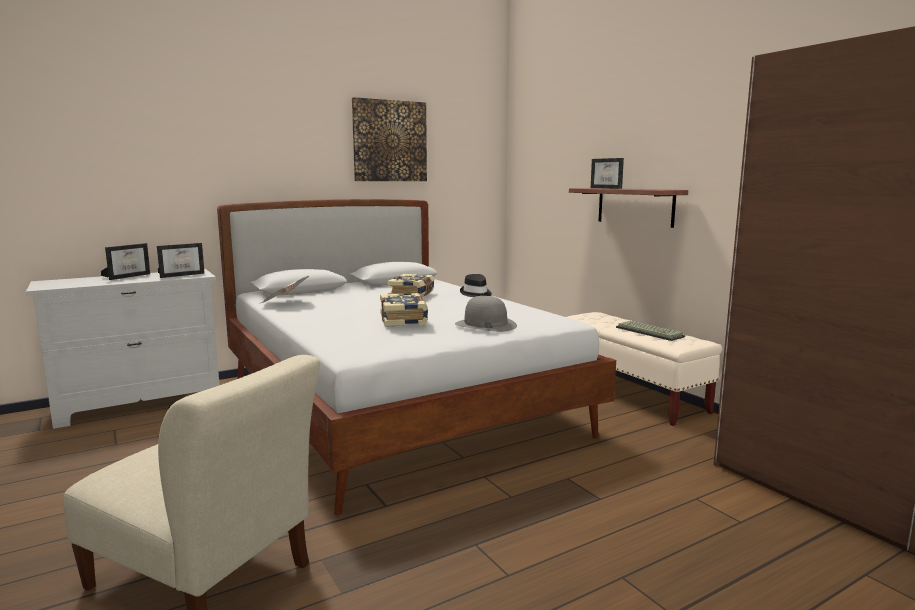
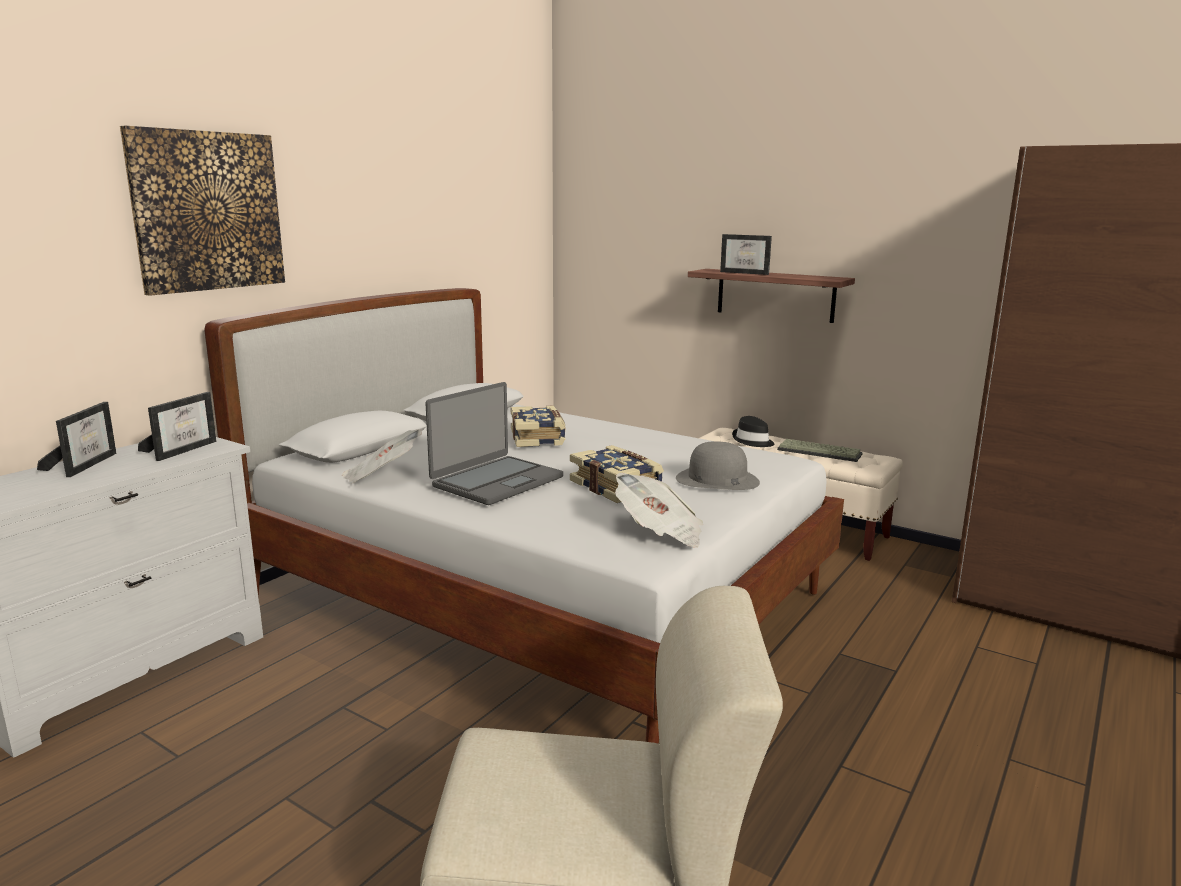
camera: 25 degrees left, 5 degrees up
(339, 310) = (496, 481): none -> laptop
(386, 344) = (660, 533): none -> newspaper
(389, 141) = (424, 202): picture -> picture (207, 211)
(476, 294) = (612, 425): black hat -> black hat (752, 441)

